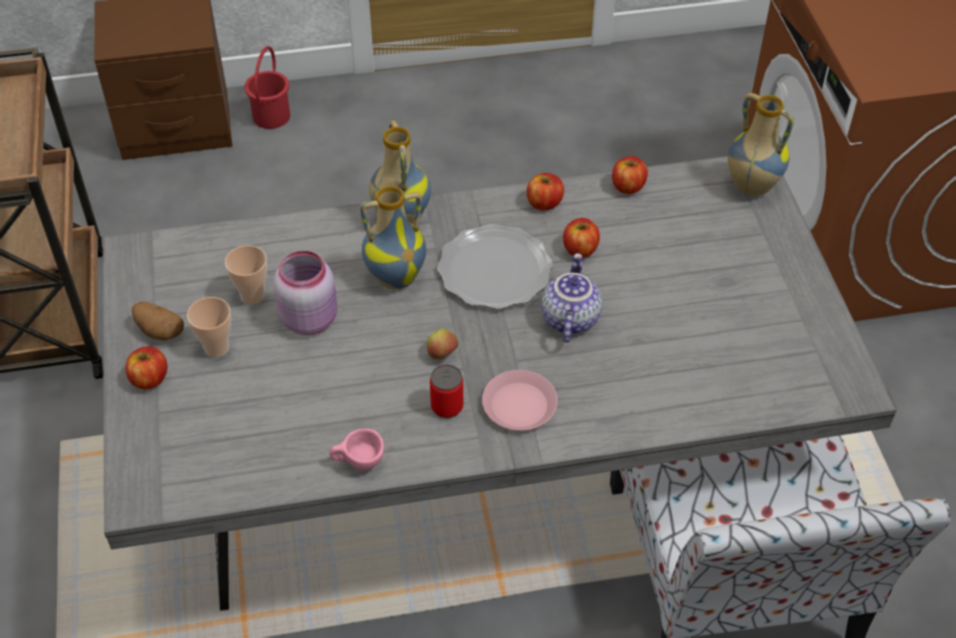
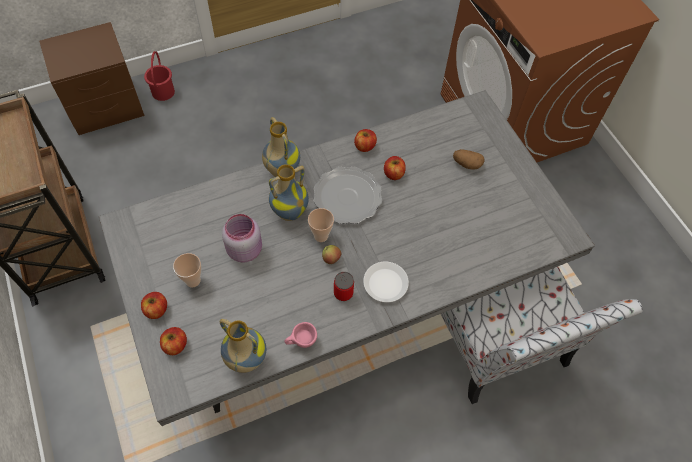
camera: 15 degrees left, 10 degrees up
(158, 331) = (153, 275): potato -> potato (466, 164)
(252, 296) = (205, 240): cup -> cup (321, 236)
(519, 405) = (385, 283): pink plate -> white plate
(568, 318) = (399, 221): teapot -> none
(628, 186) = (410, 127): apple -> apple (175, 345)
(750, 187) = (480, 116): vase -> vase (245, 360)

